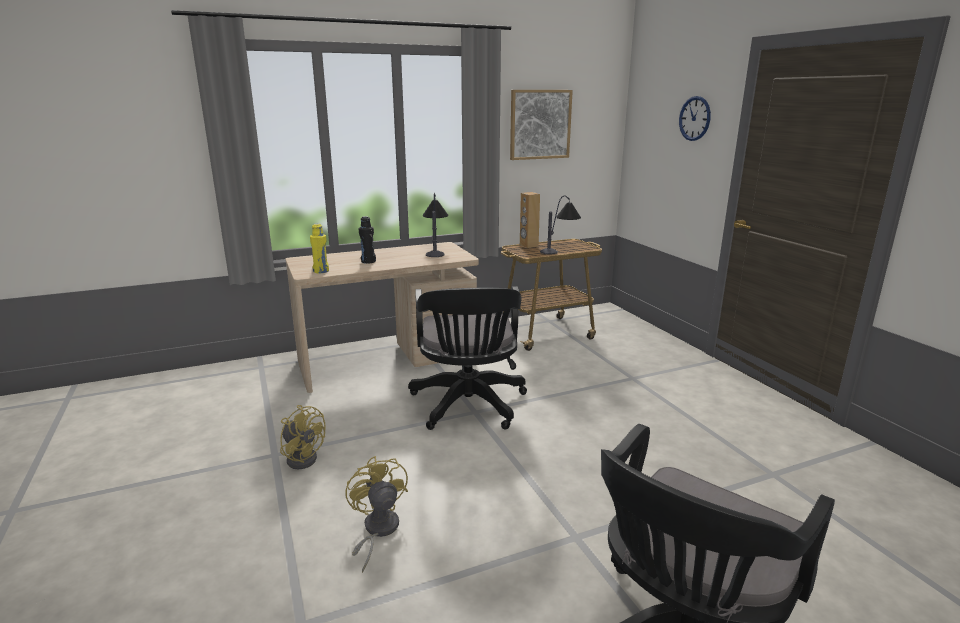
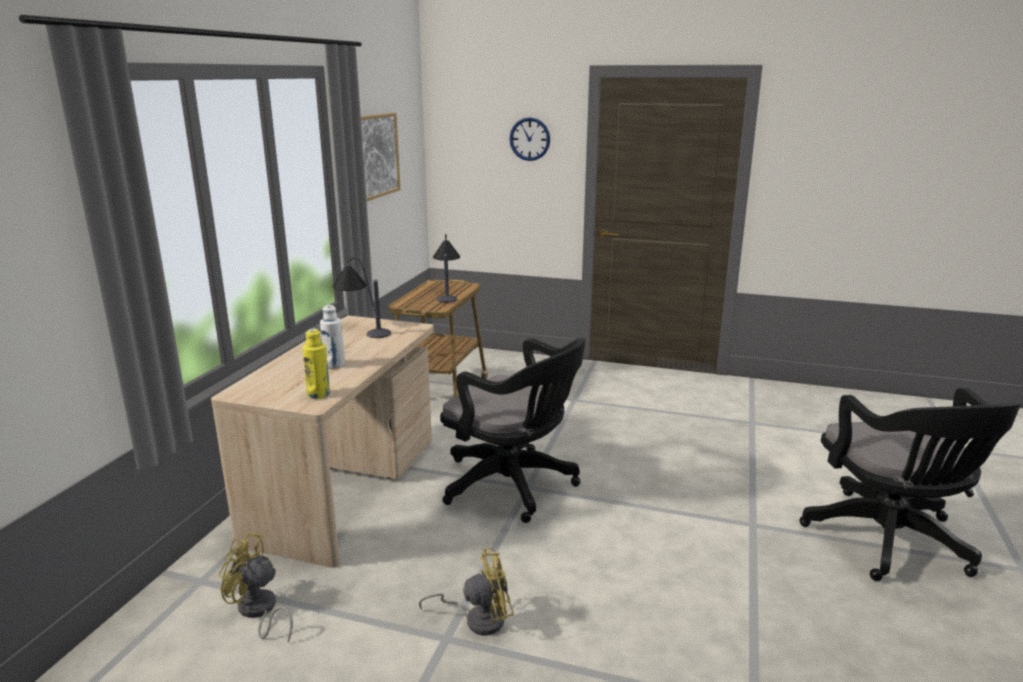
camera: 50 degrees left, 0 degrees up
(368, 261) = (334, 365): black bottle -> white bottle
(377, 531) = (658, 616): yellow fan -> yellow fan (258, 612)
(528, 245) = (411, 298): brown speaker -> none

